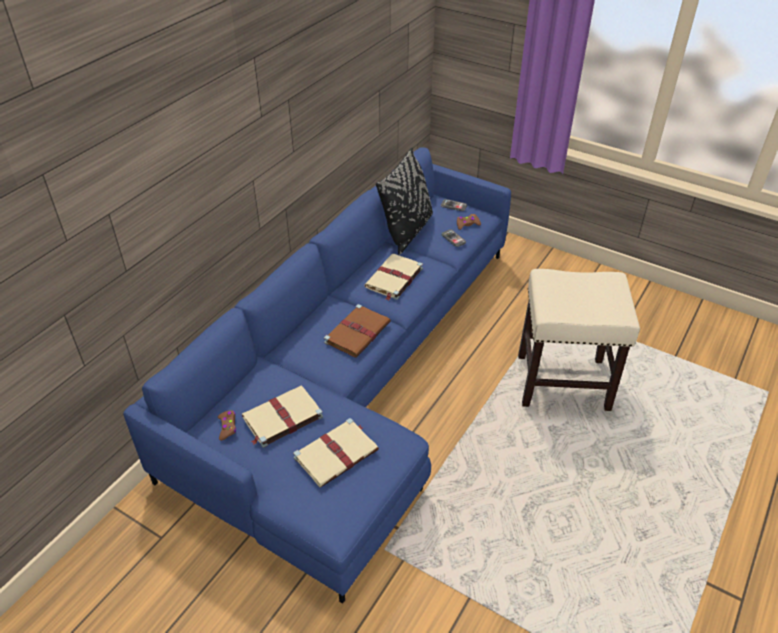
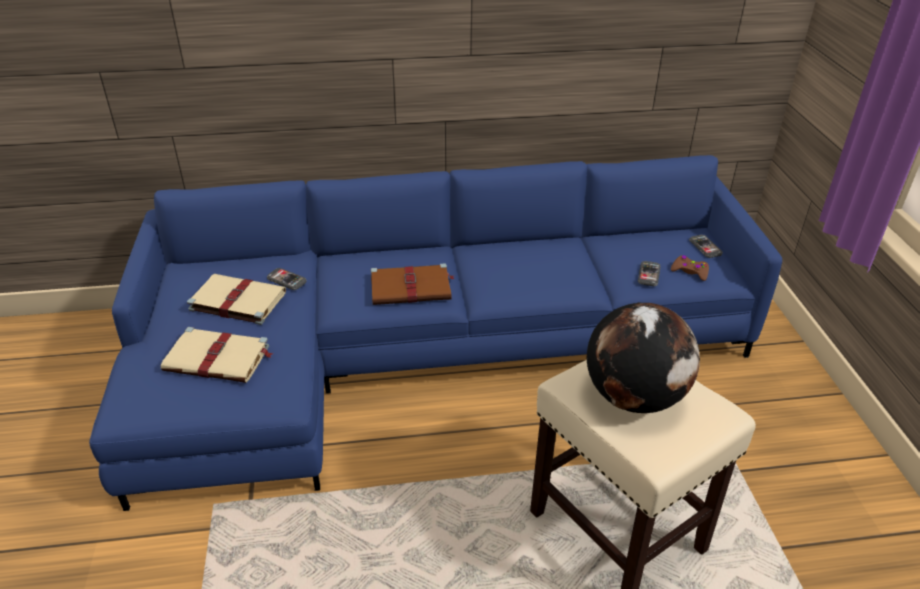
camera: 50 degrees right, 5 degrees down
(227, 427) = (200, 279): brown game controller -> none
(284, 383) = (286, 280): none -> phone
(393, 278) = (522, 269): beige book -> none
(407, 231) = (611, 240): black pillow -> none
(578, 297) = (634, 397): none -> globe

